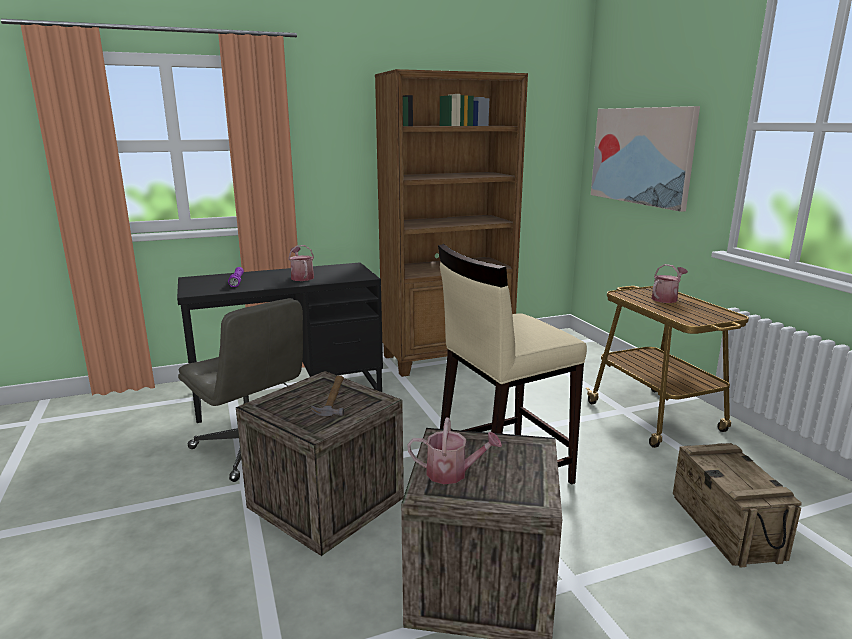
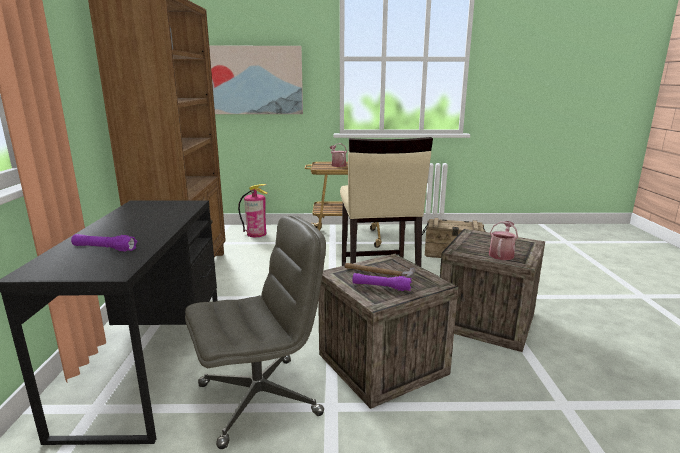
camera: 70 degrees left, 0 degrees up
(295, 403) = (381, 287): none -> purple flashlight
(301, 277) = (147, 222): watering can -> none
(585, 360) = (256, 234): none -> fire extinguisher

